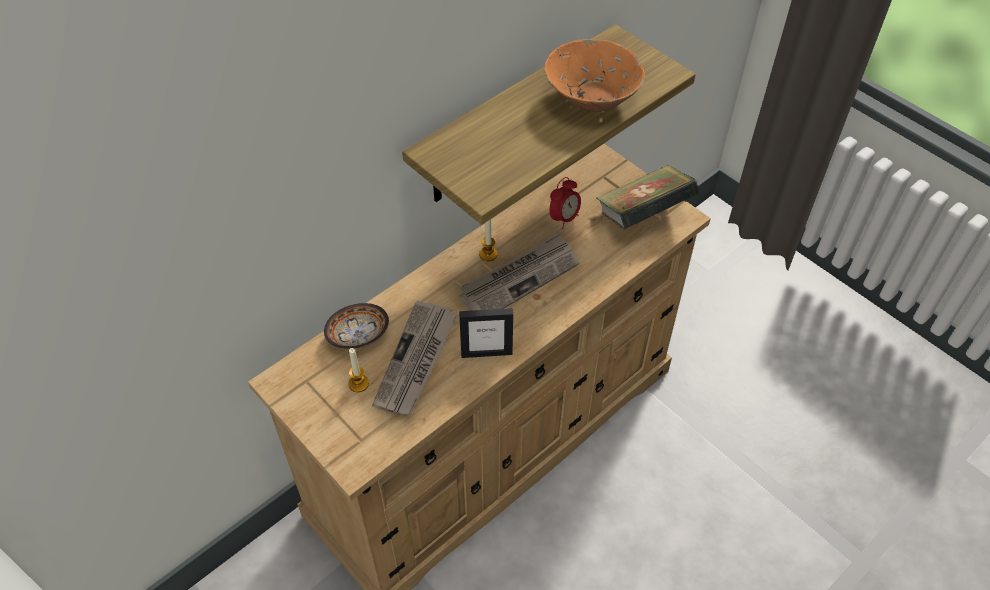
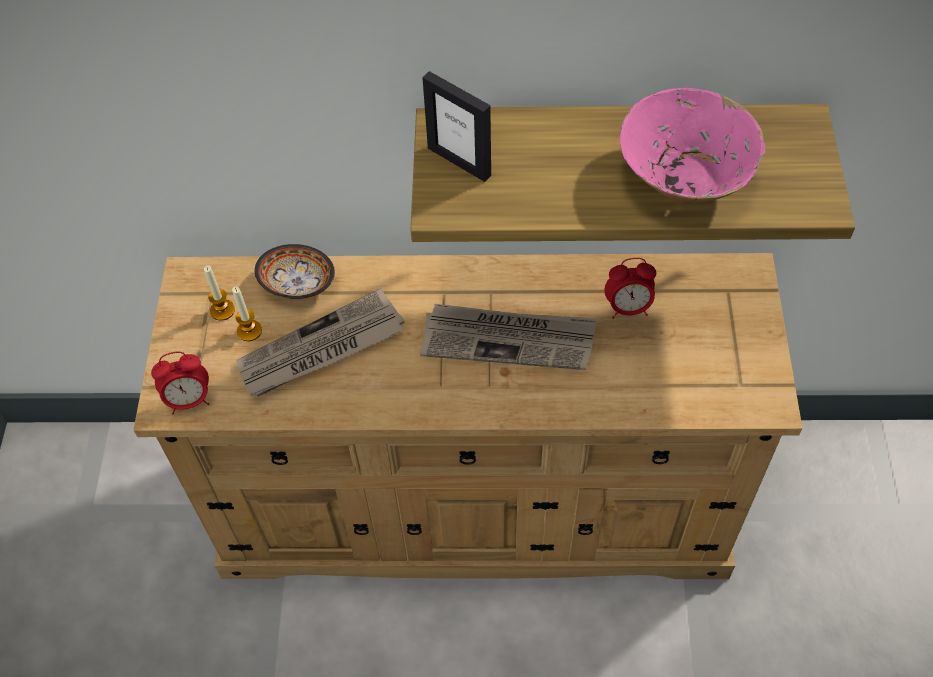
camera: 45 degrees right, 5 degrees up
(366, 450) = (189, 400): none -> alarm clock
(486, 353) = (392, 392): picture frame -> picture frame (459, 161)
(488, 254) = (505, 290): candle -> candle (222, 310)
(592, 99) = (685, 178): orange bowl -> pink bowl
(643, 216) = (721, 368): book -> none

